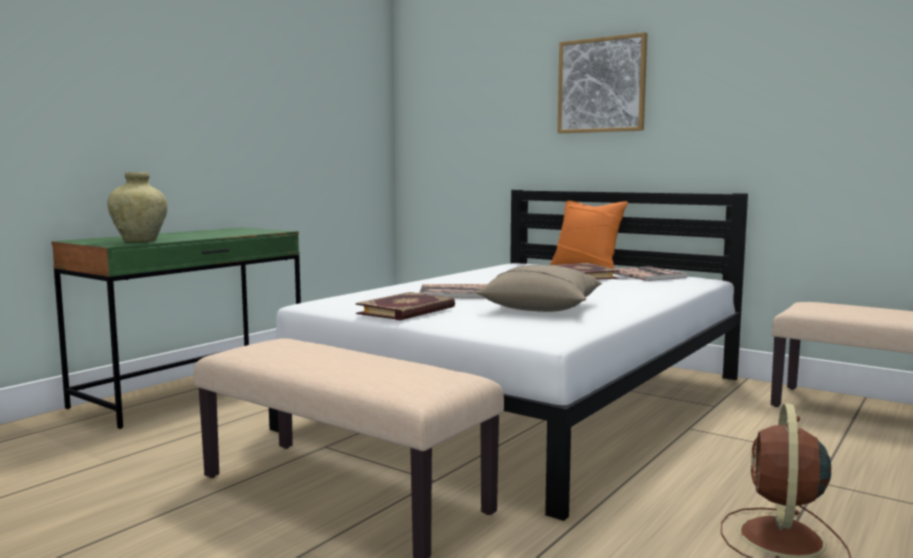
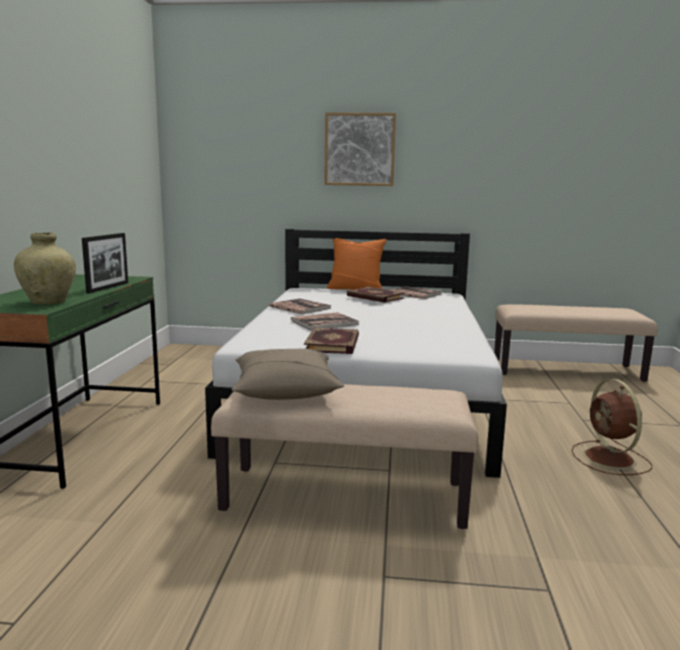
camera: 30 degrees left, 5 degrees up
(225, 235) = (108, 288): none -> picture frame
(466, 278) = (300, 307): none -> book
(541, 307) = (410, 329): beige pillow -> beige pillow (285, 390)

